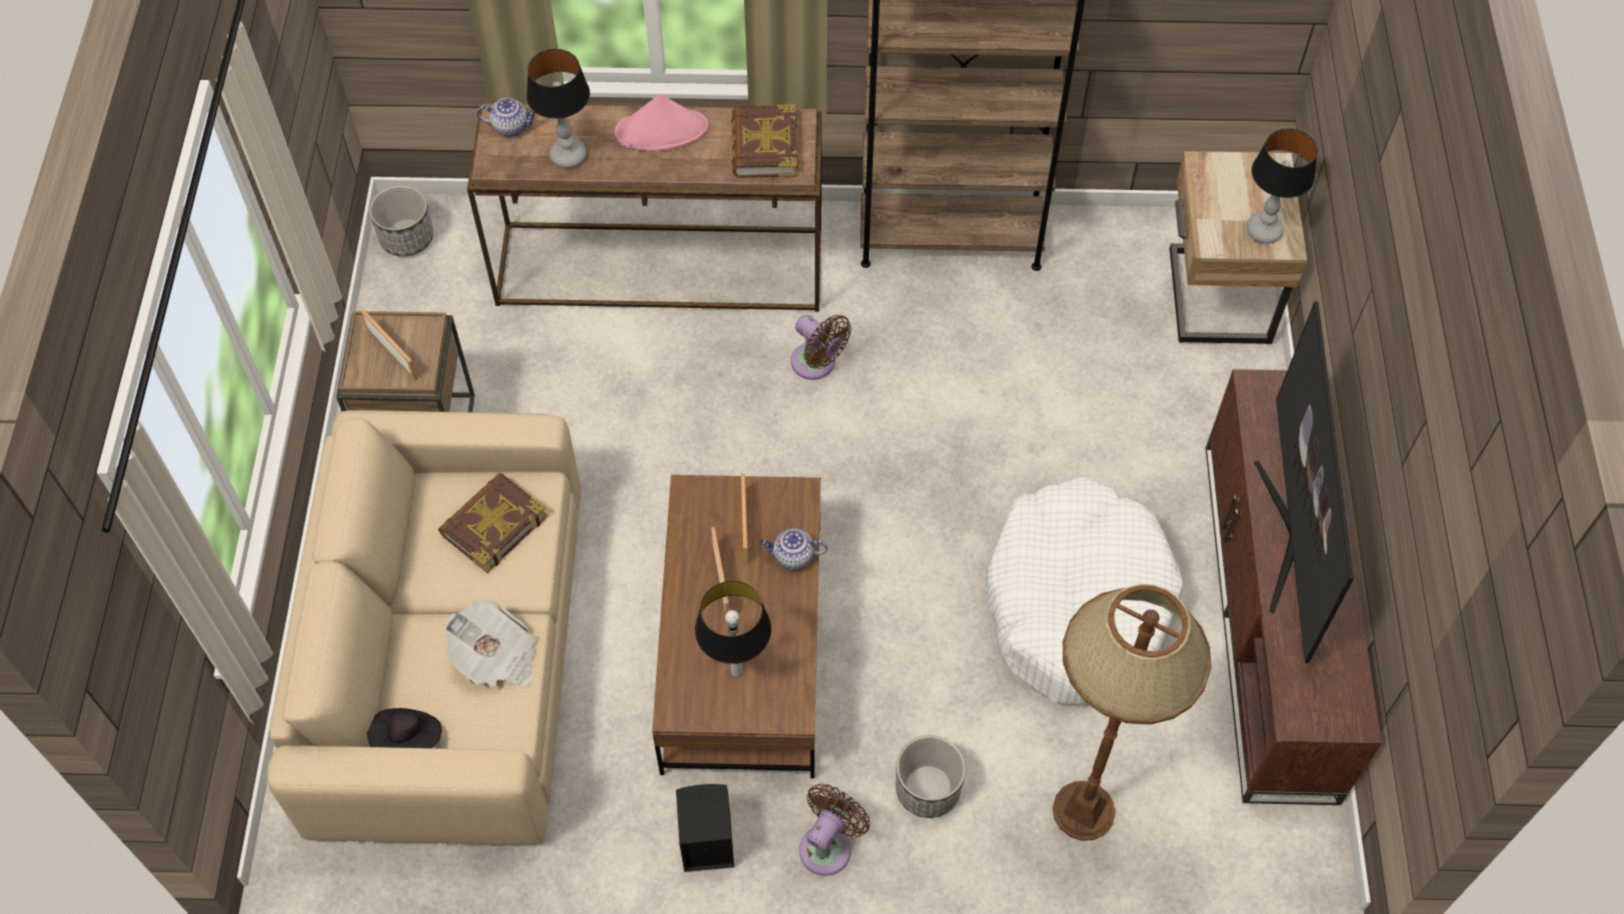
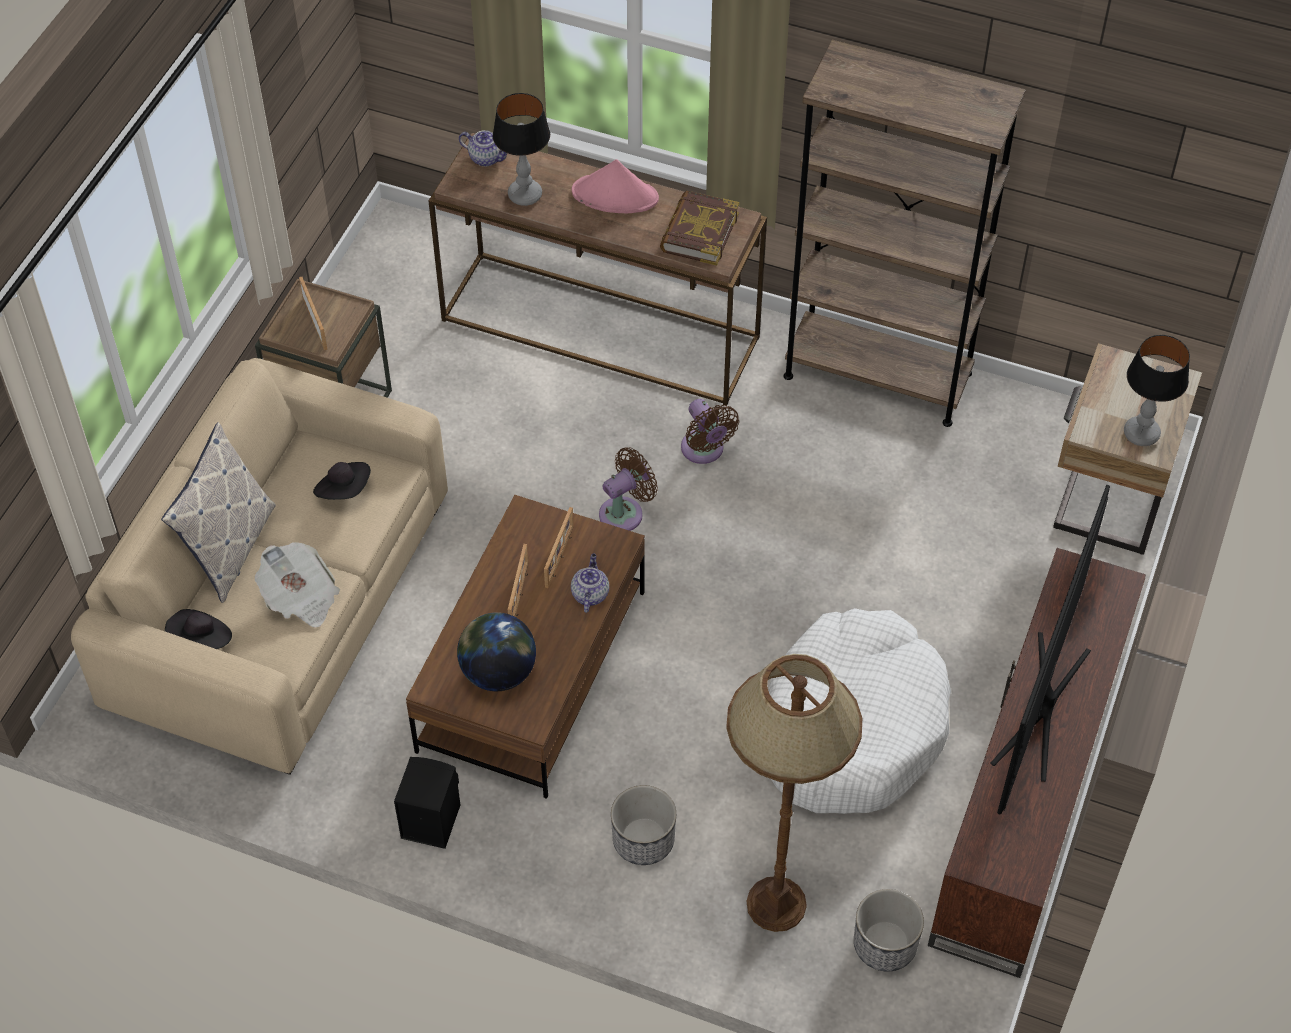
camera: 20 degrees right, 5 degrees down
(396, 626) = (230, 548): none -> pillow
(407, 238) = (389, 242): planter -> planter (884, 945)
(493, 525) = (344, 490): book -> black hat
(735, 671) = (498, 672): table lamp -> globe
(792, 557) = (589, 594): teapot -> teapot turned 75 degrees clockwise
(828, 845) = (535, 858): brown fan -> brown fan (625, 512)

